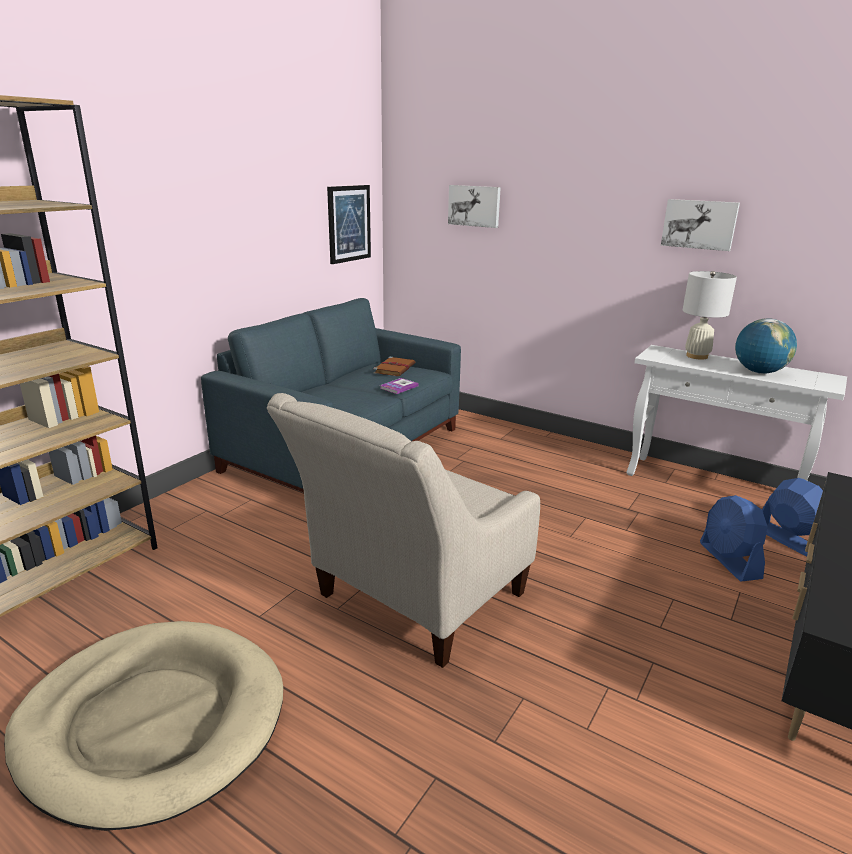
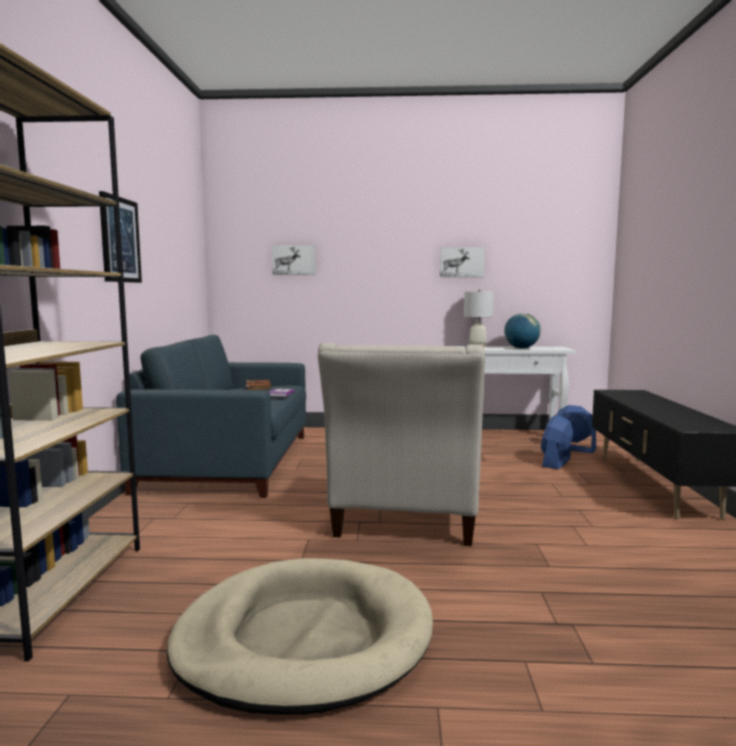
camera: 30 degrees left, 15 degrees down
(348, 223) = (191, 275): picture -> picture (119, 240)
(729, 560) = (556, 462): blue fan -> blue fan turned 75 degrees clockwise

